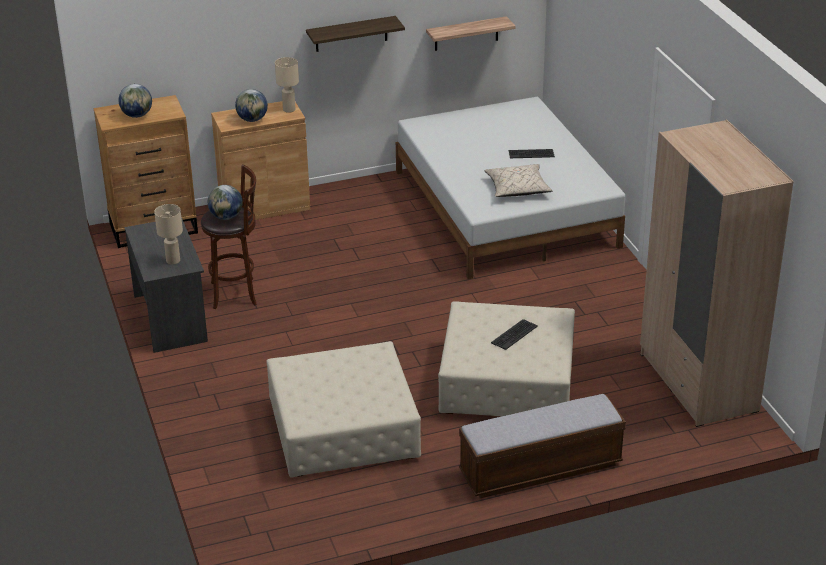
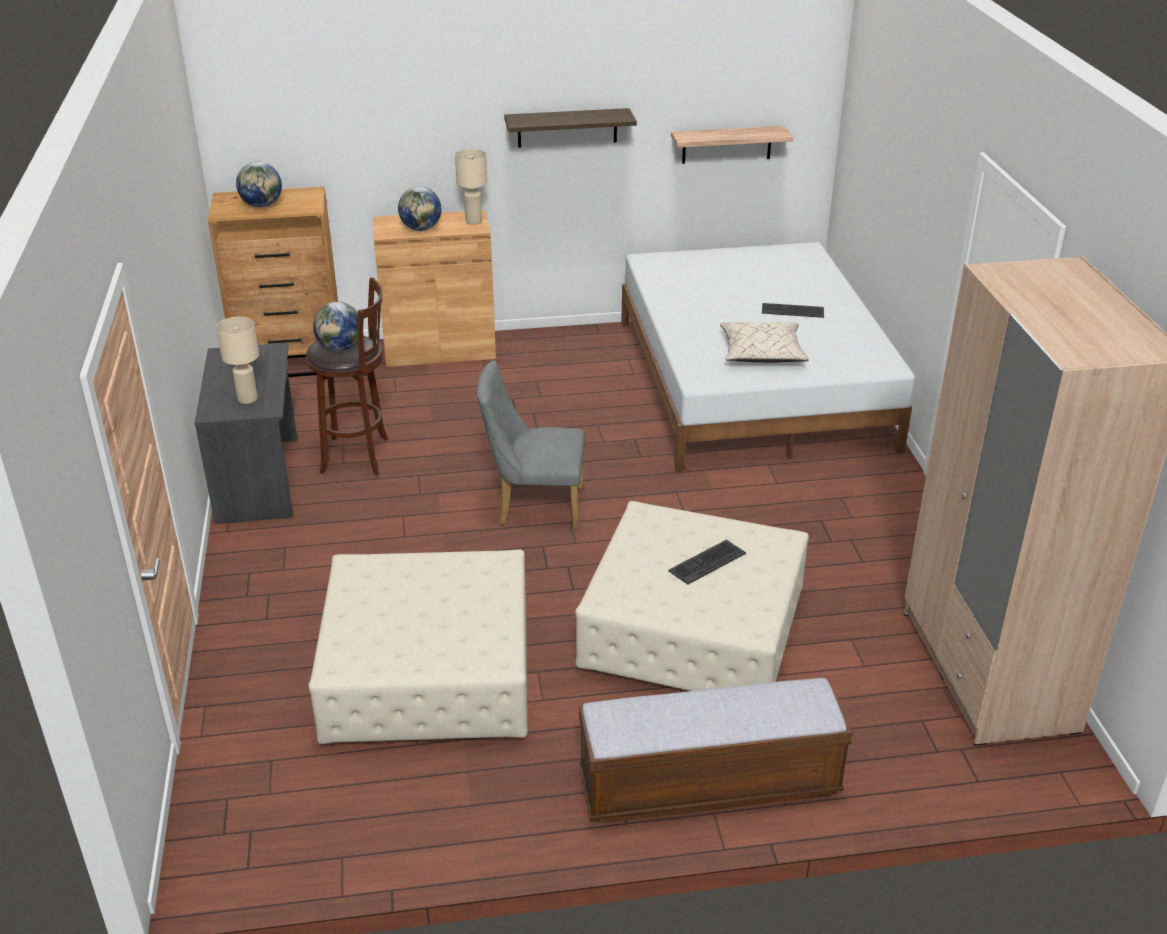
camera: 10 degrees right, 0 degrees up
(375, 314) = (533, 506): none -> grey chair

